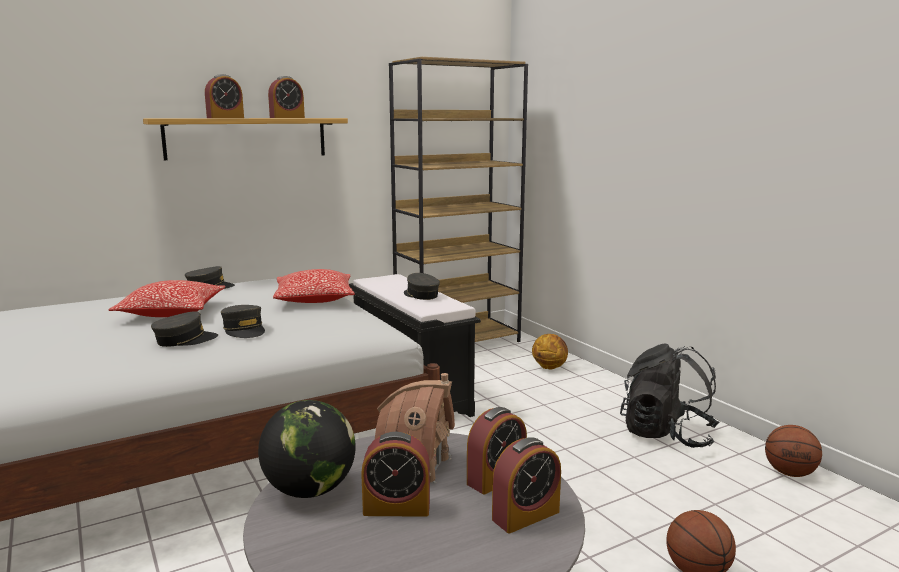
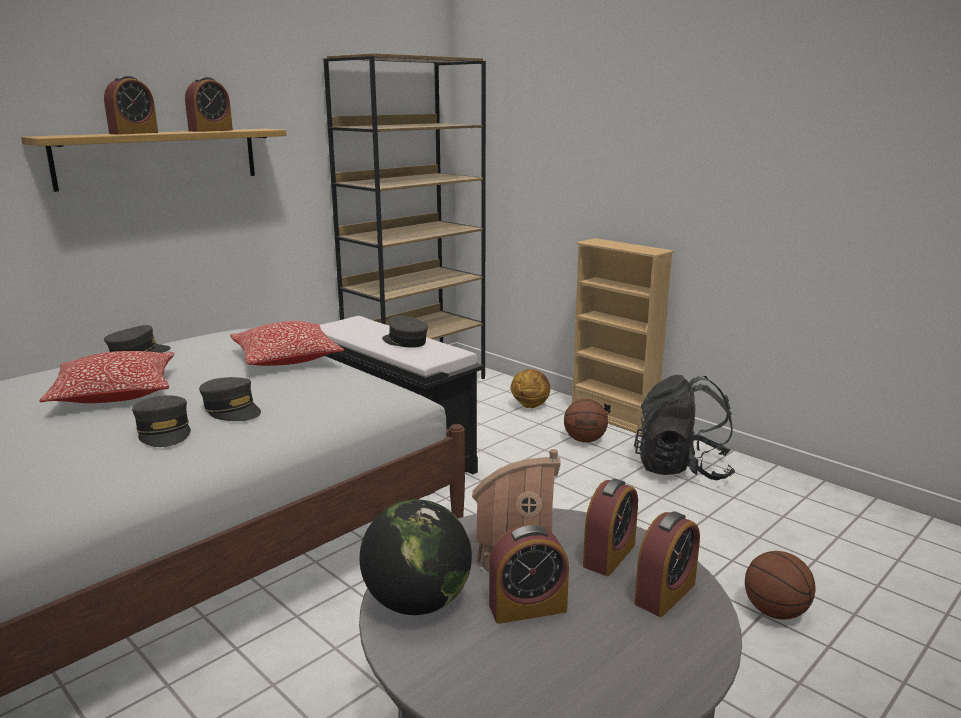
camera: 15 degrees left, 5 degrees up
(185, 340) = (164, 432): grey cap -> grey cap turned 105 degrees clockwise
(622, 385) = (613, 418): none -> beige bookcase
(790, 473) = (810, 494): basketball -> basketball (585, 440)

